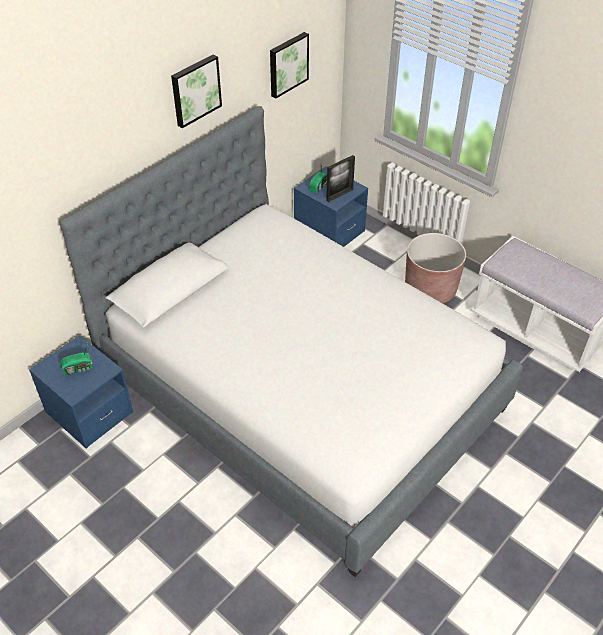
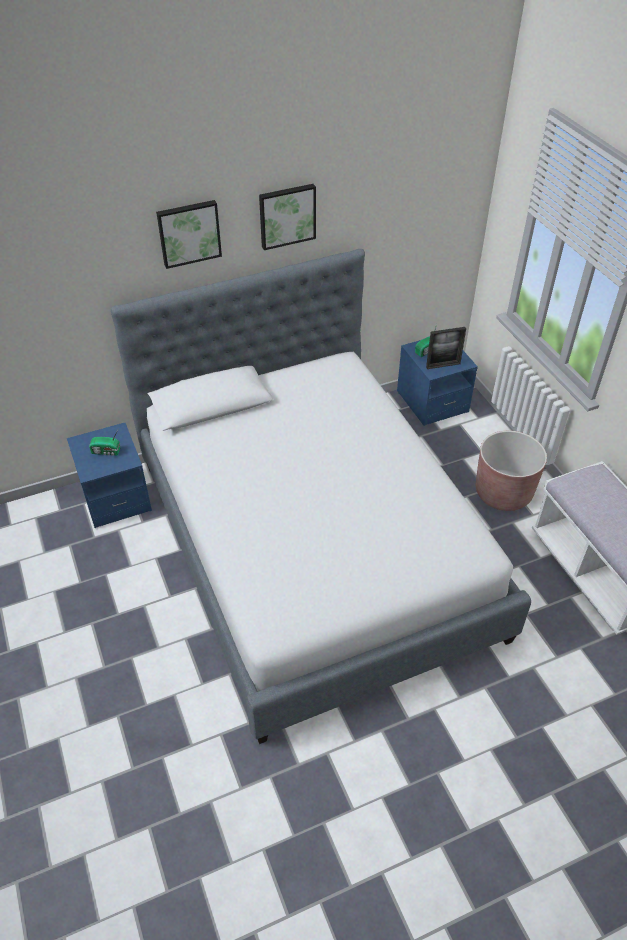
camera: 25 degrees right, 0 degrees up
(287, 64) = (408, 213): picture -> picture (189, 233)

